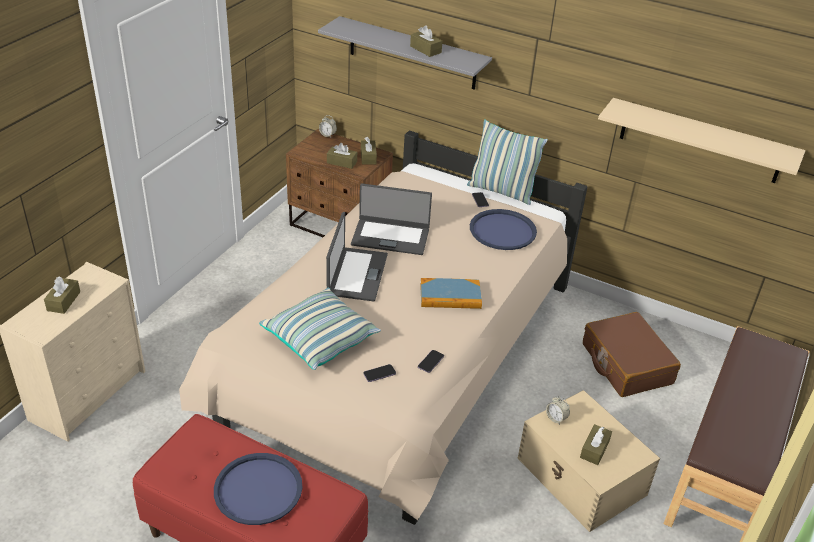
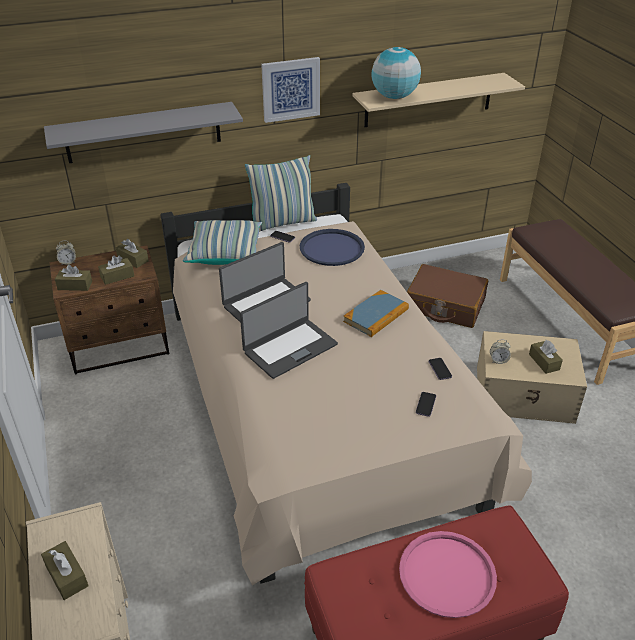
camera: 45 degrees left, 0 degrees up
(258, 489) = (447, 574): blue tray -> pink tray
(320, 339) = (346, 414): pillow -> pillow (225, 252)
(356, 274) = (289, 348): laptop -> laptop turned 90 degrees clockwise
(425, 49) = (172, 118): brown tissue box -> brown tissue box (75, 285)
(549, 68) = (290, 89): none -> picture
(641, 118) = (394, 97): none -> globe

